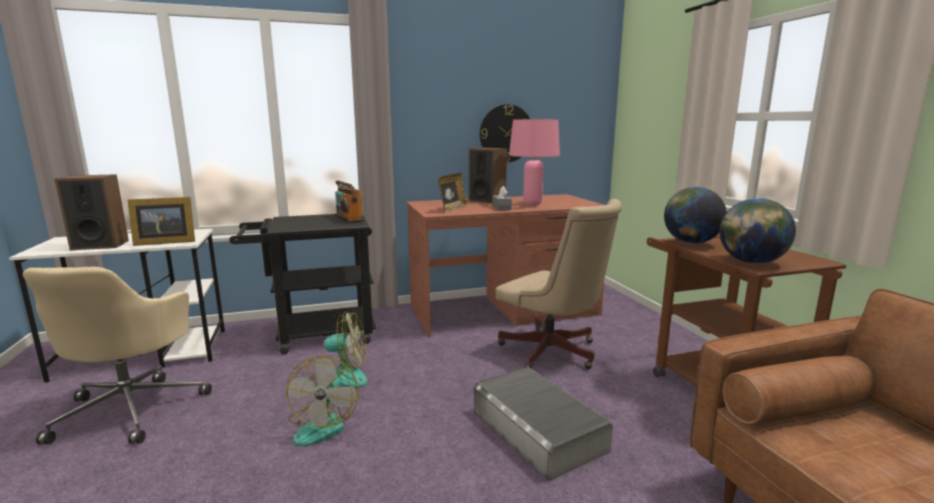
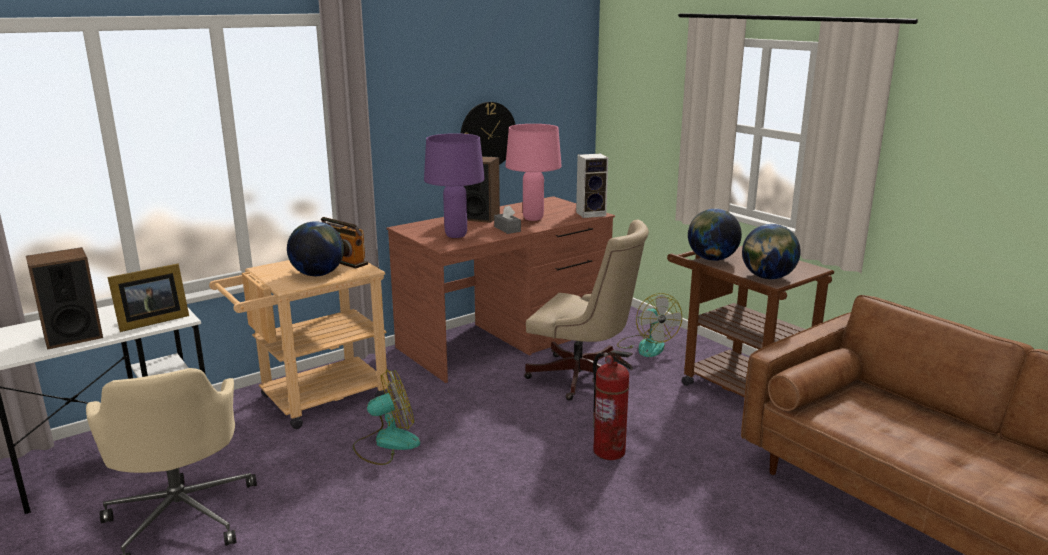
camera: 20 degrees left, 5 degrees up
(315, 224) = (318, 274): none -> globe
(315, 335) = (313, 401): black cart -> beige cart
(323, 424) = (410, 487): fan -> fan (646, 345)
(452, 208) = (455, 235): picture frame -> purple table lamp
(538, 430) = (609, 451): grey storage box -> fire extinguisher
(589, 204) = (592, 214): none -> speaker

